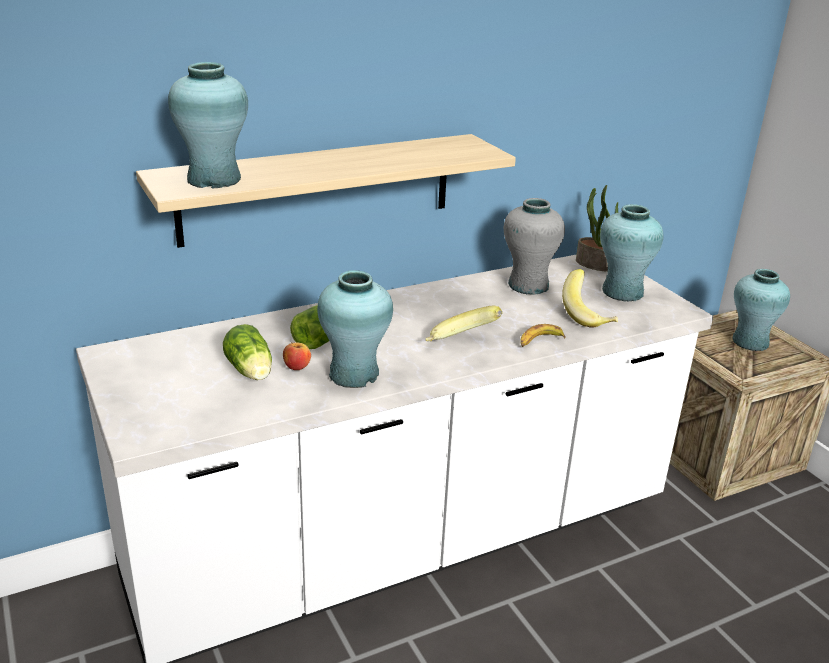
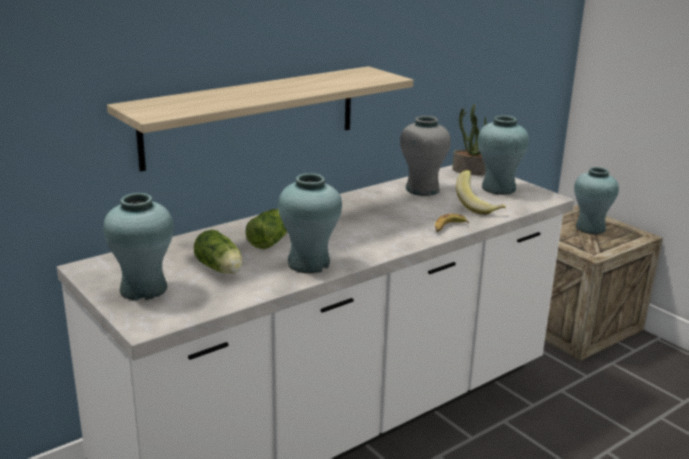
camera: 10 degrees left, 5 degrees down
(214, 179) = (180, 106): turquoise vase -> turquoise vase (144, 289)
(297, 367) = (258, 262): apple -> none
(461, 343) = (386, 234): banana -> none

